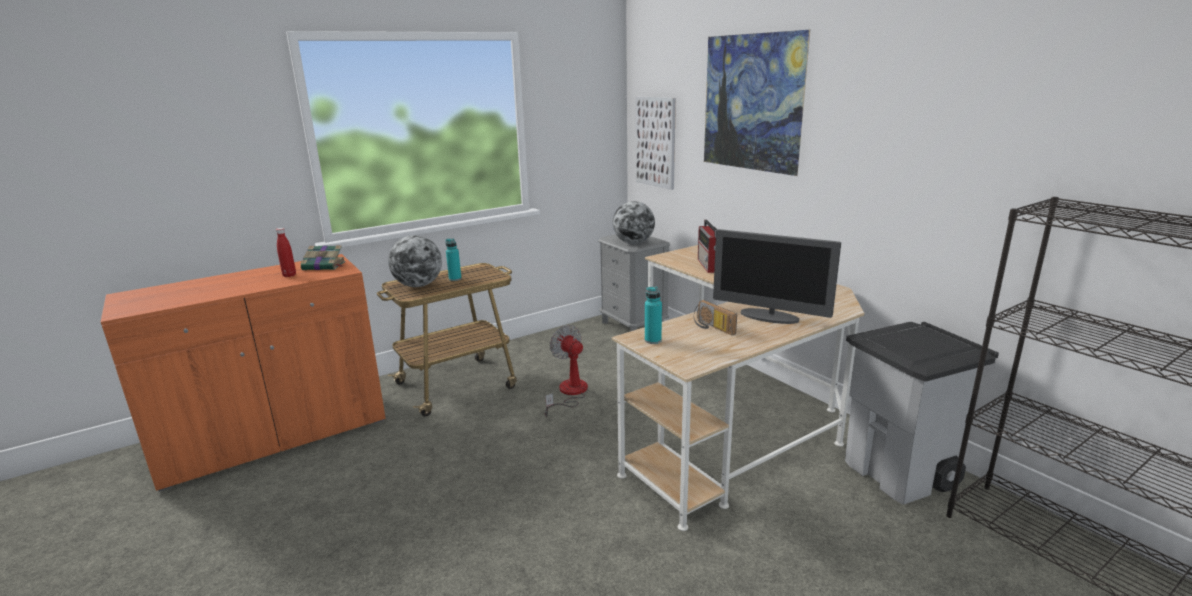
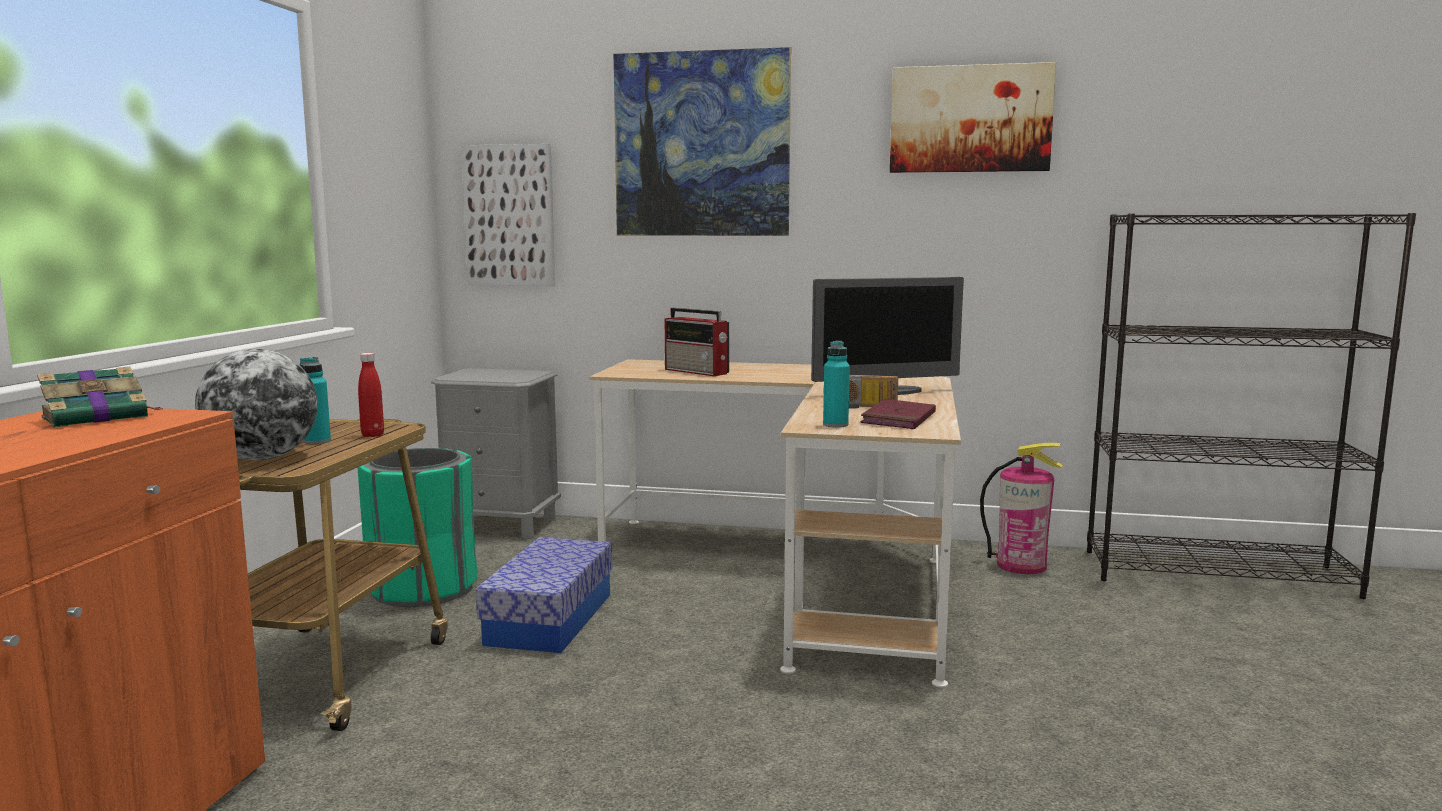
camera: 45 degrees left, 10 degrees down
(289, 275) = (47, 436): red bottle -> red bottle (372, 435)
(547, 354) = (422, 589): none -> green trash can
(569, 393) = (550, 619): fan -> storage box
(633, 243) = (506, 376): globe -> none
(702, 347) = (898, 419): none -> red book
(900, 474) = (1021, 565): grey trash can -> fire extinguisher
(938, 93) = (970, 119): none -> picture

